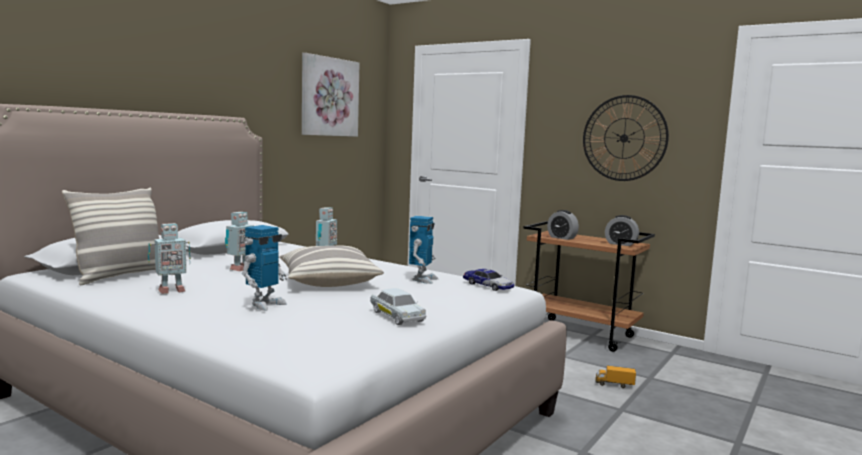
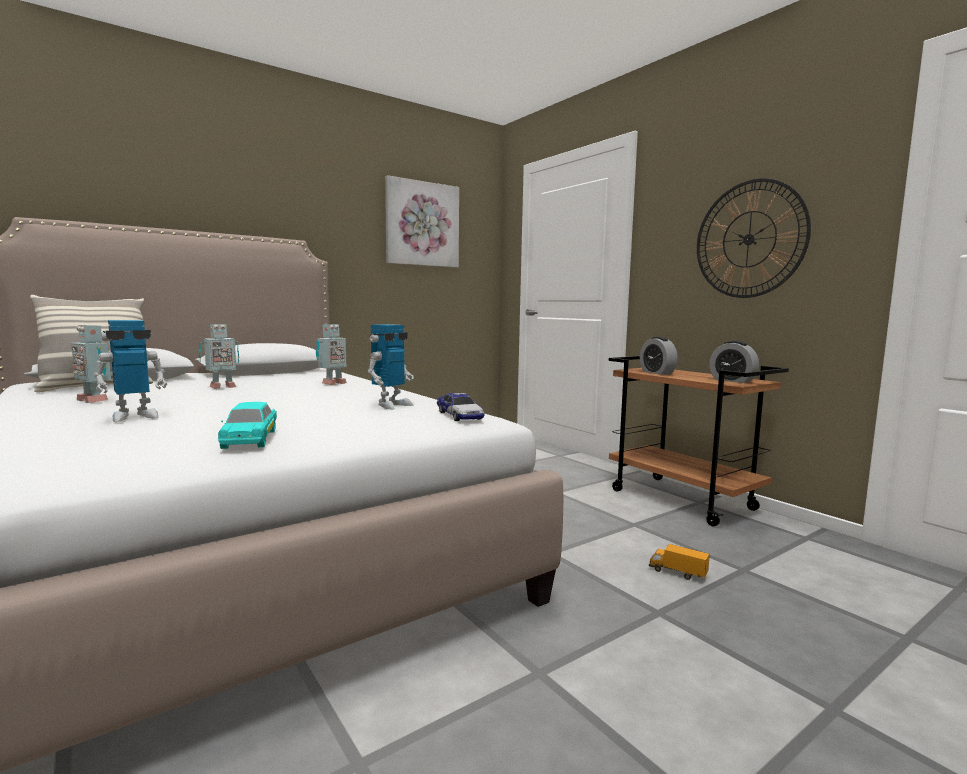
camera: 20 degrees right, 0 degrees up
(170, 291) = (95, 400): toy robot -> toy robot turned 45 degrees clockwise
(328, 281) = (276, 401): pillow -> none
(397, 316) = (250, 439): white toy car -> turquoise toy car

